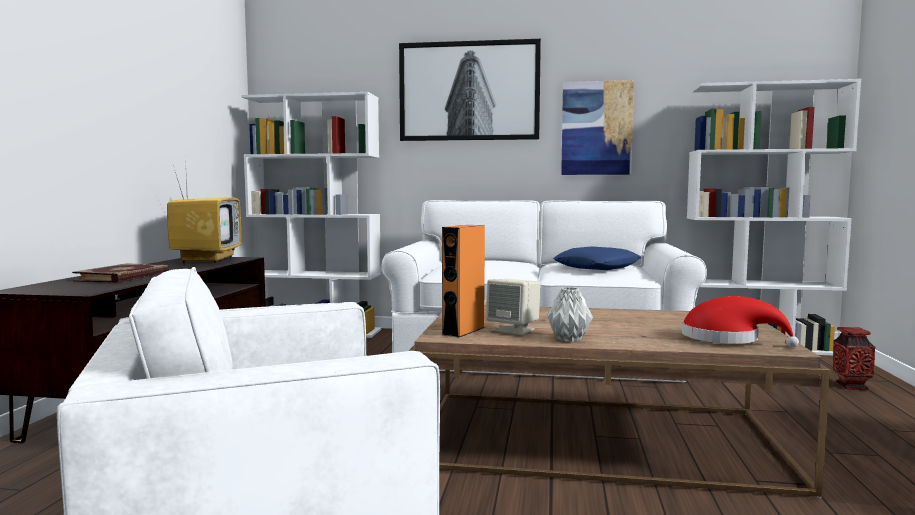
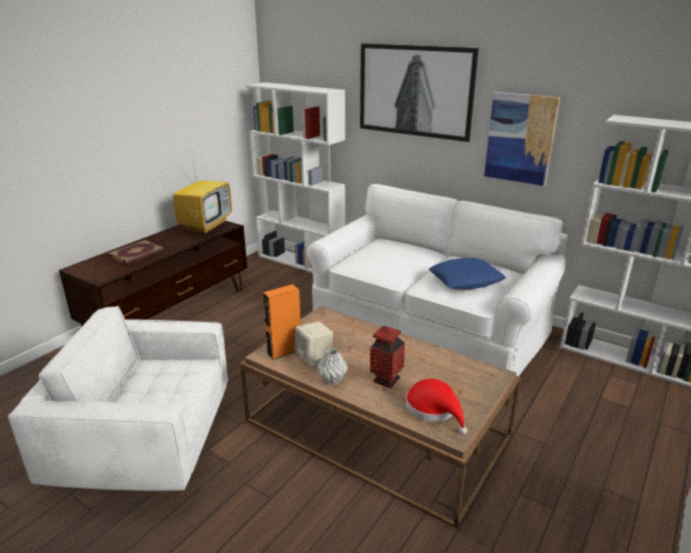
camera: 25 degrees right, 20 degrees up
(851, 386) = (644, 431): vase -> vase (386, 380)

